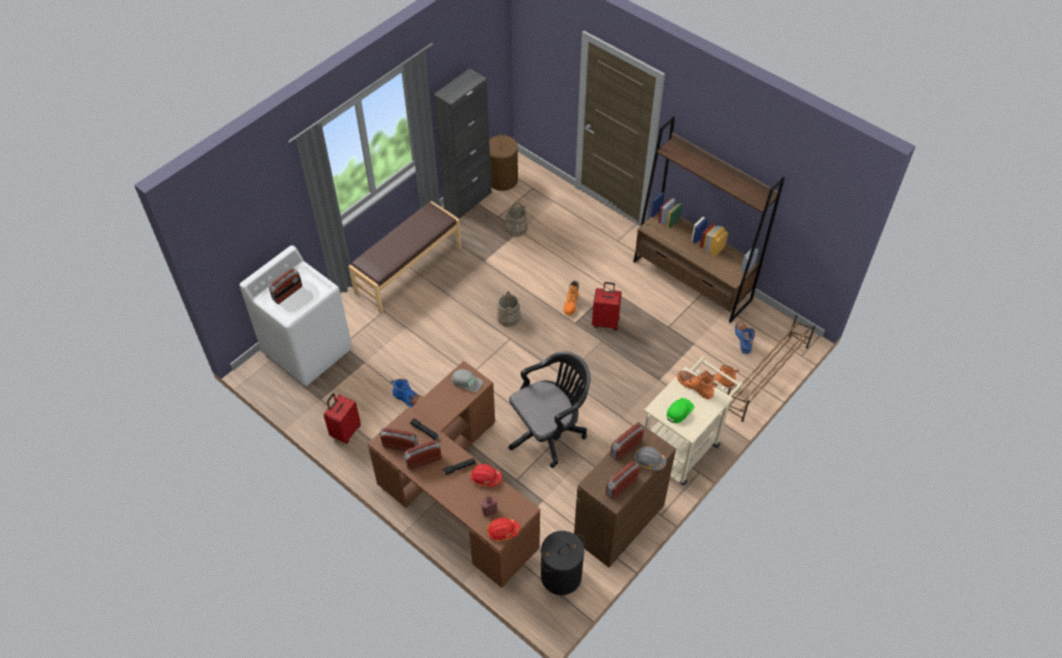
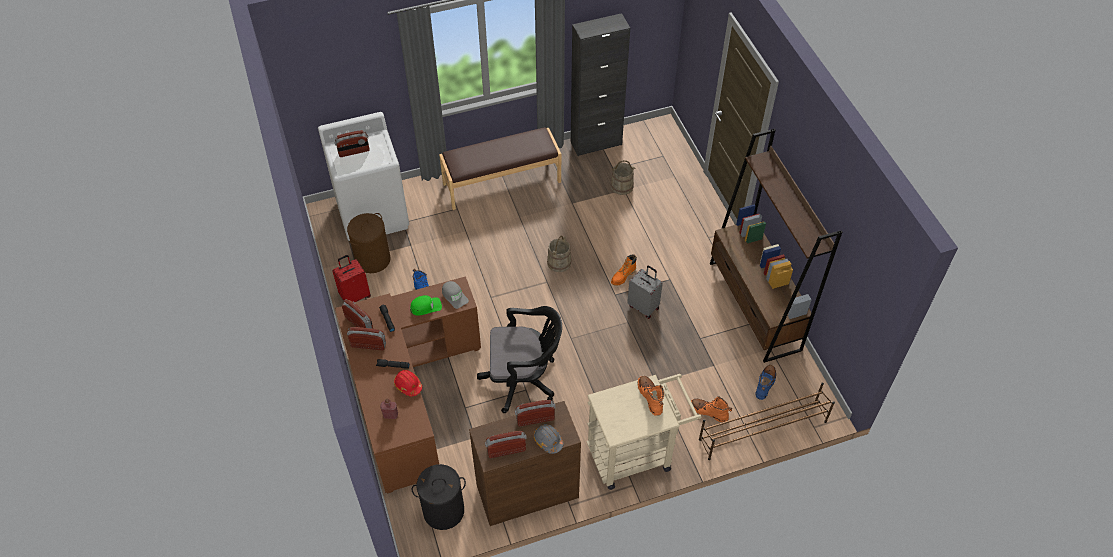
camera: 30 degrees right, 0 degrees up
(502, 179) = (640, 137): brown laundry basket -> brown laundry basket (373, 259)
(502, 531) = (389, 438): red hard hat -> none
(605, 322) = (644, 306): red suitcase -> grey suitcase
(679, 411) = (619, 412): green cap -> green cap (426, 307)

